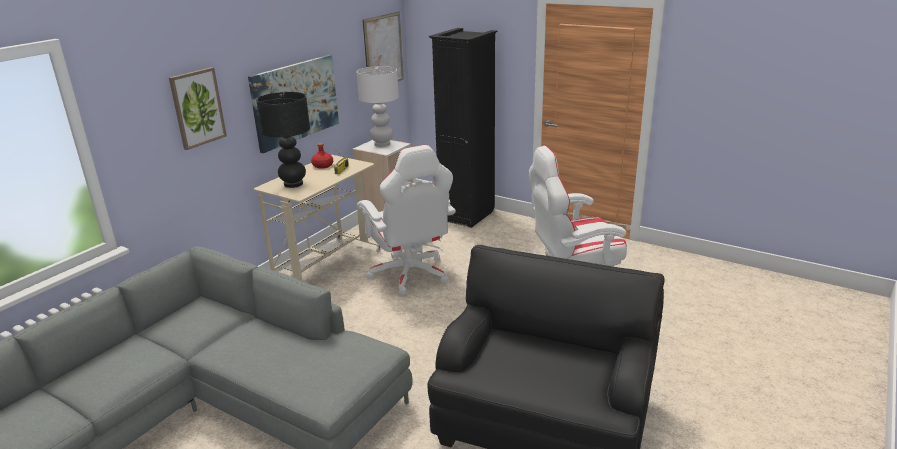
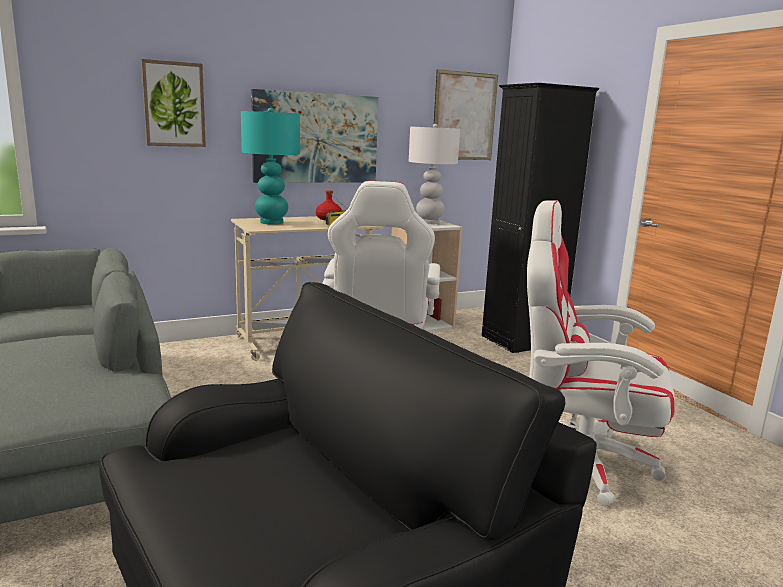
camera: 30 degrees right, 10 degrees down
(293, 184) = (272, 222): black table lamp -> turquoise table lamp

